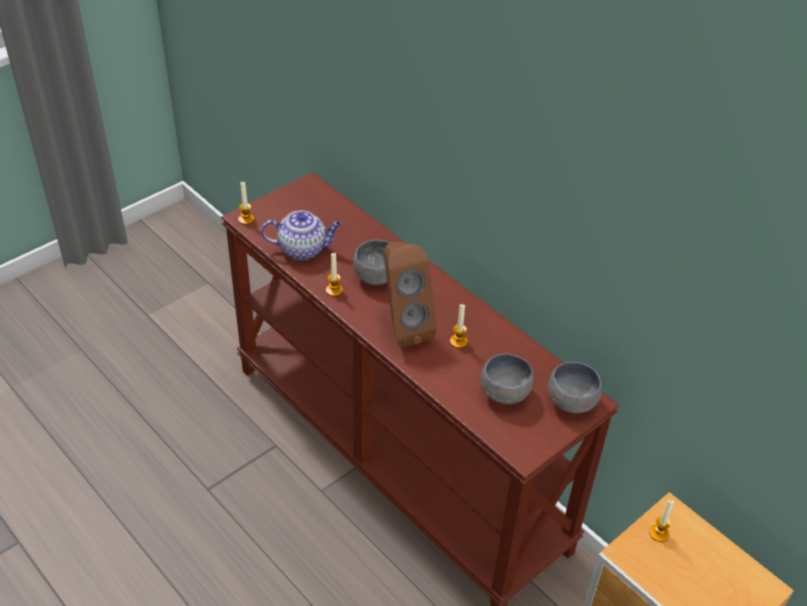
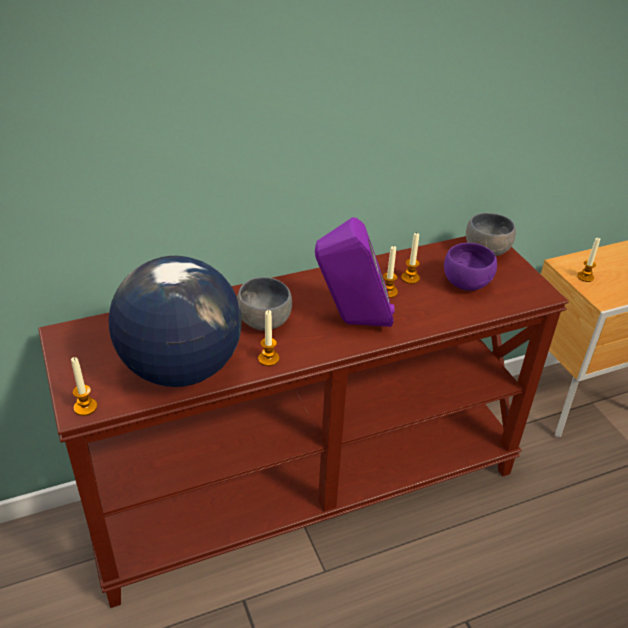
camera: 70 degrees left, 5 degrees down
(303, 249) = (181, 367): teapot -> globe
(403, 327) = (352, 322): brown speaker -> purple speaker
(489, 352) = (410, 278): none -> candle
(505, 392) = (465, 282): grey bowl -> purple bowl

